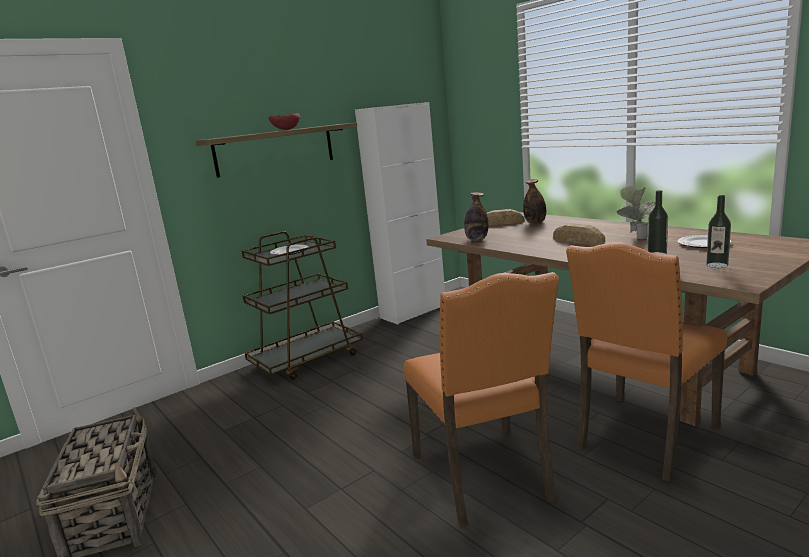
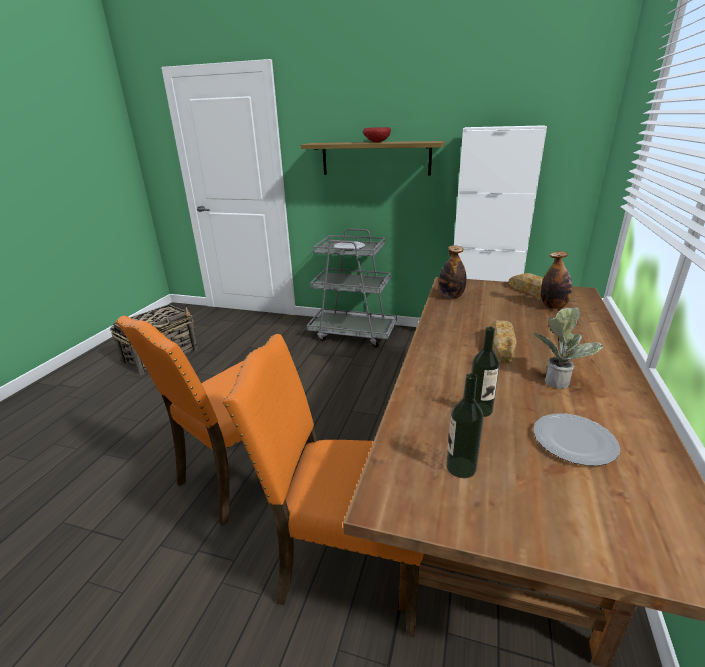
camera: 55 degrees right, 10 degrees up
(307, 359) = (353, 333): brown cart -> grey cart

